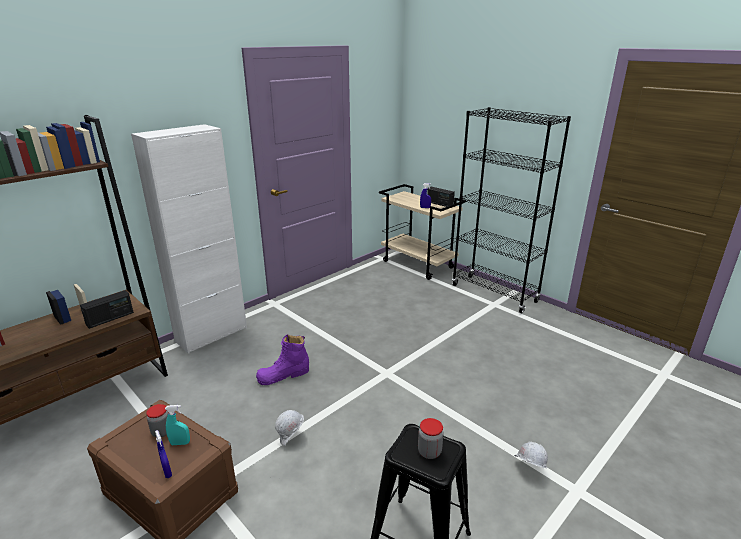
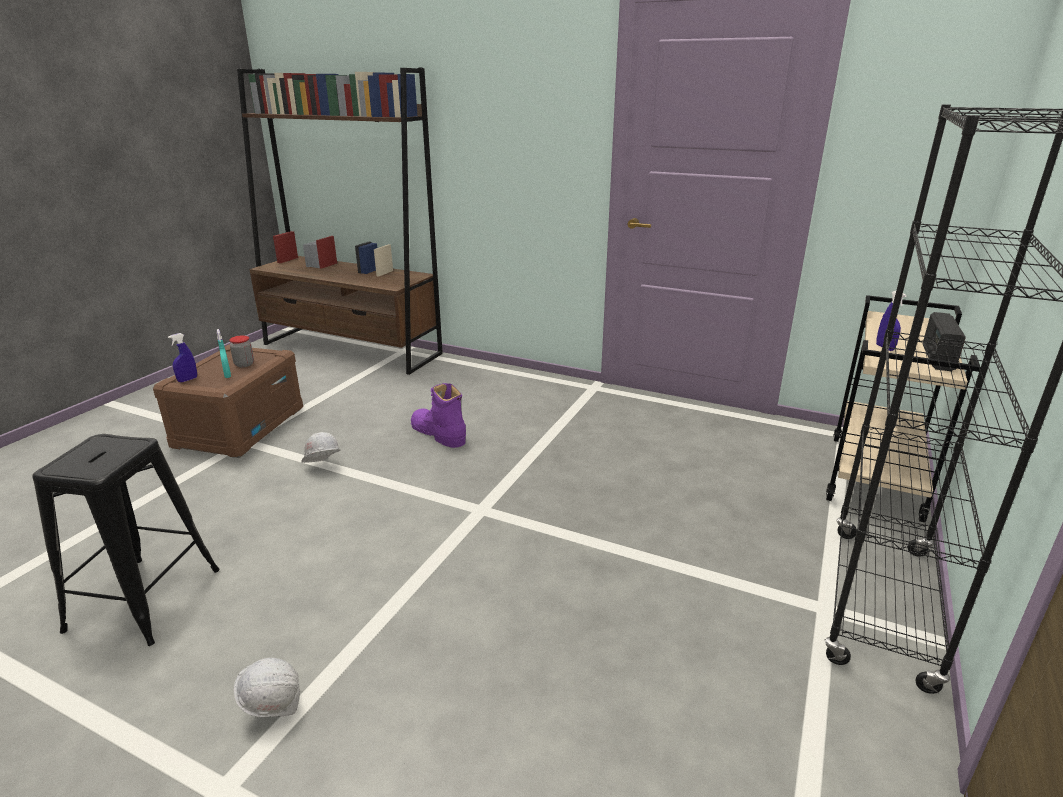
camera: 70 degrees right, 0 degrees up
(110, 319) = (374, 283): radio -> none
(211, 334) = (495, 372): white cabinet -> none
(429, 452) = (94, 458): jar -> none

